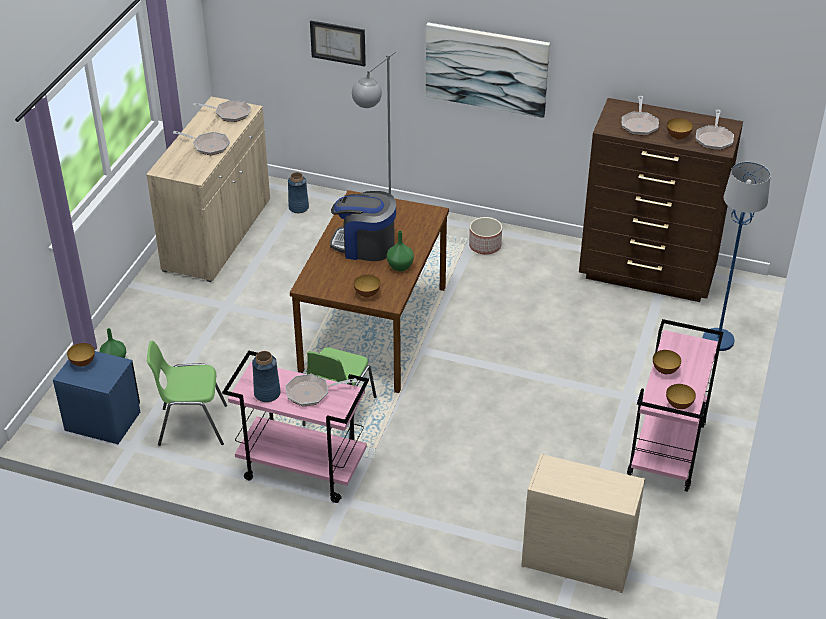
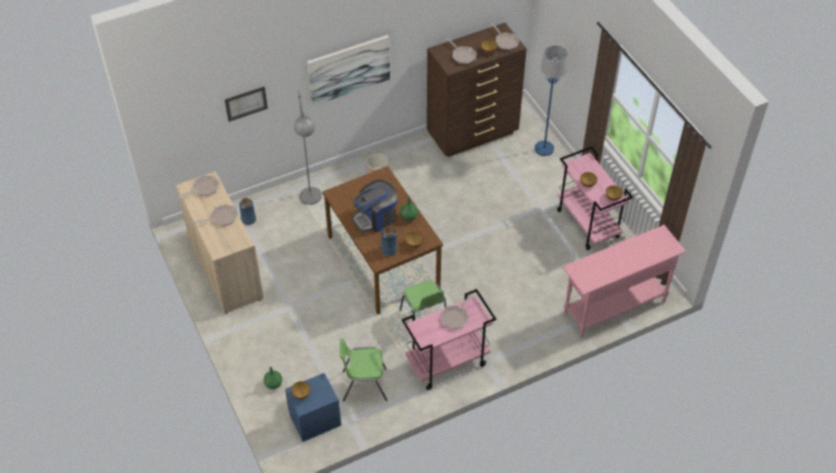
camera: 45 degrees left, 10 degrees up
(192, 425) = (364, 385): green chair -> green chair turned 45 degrees clockwise
(267, 393) = (436, 334): blue vase -> blue vase (389, 250)
(575, 561) = (613, 307): beige dresser -> pink console table

